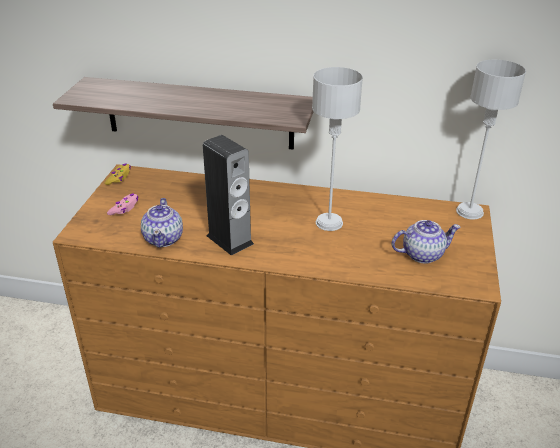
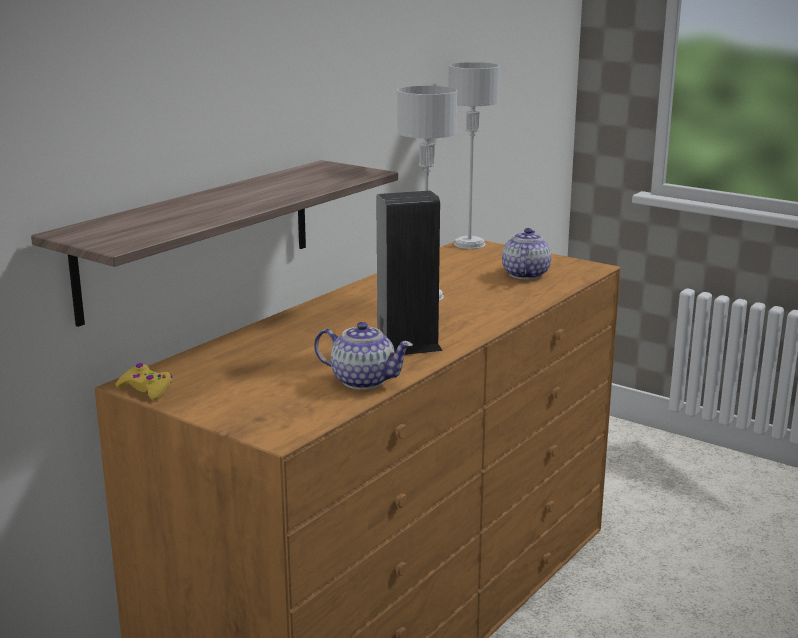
camera: 65 degrees left, 15 degrees down
(124, 208) = (248, 395): pink game controller -> none

